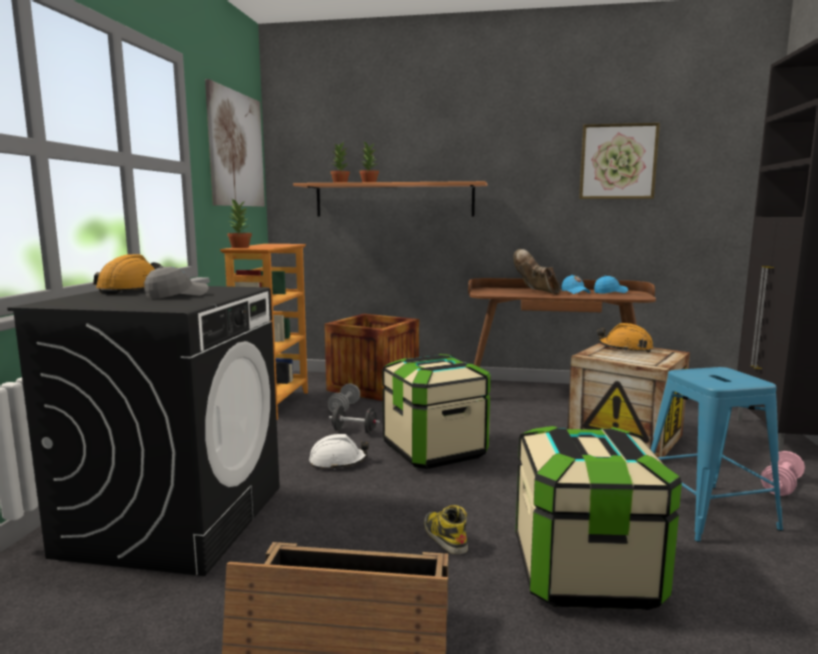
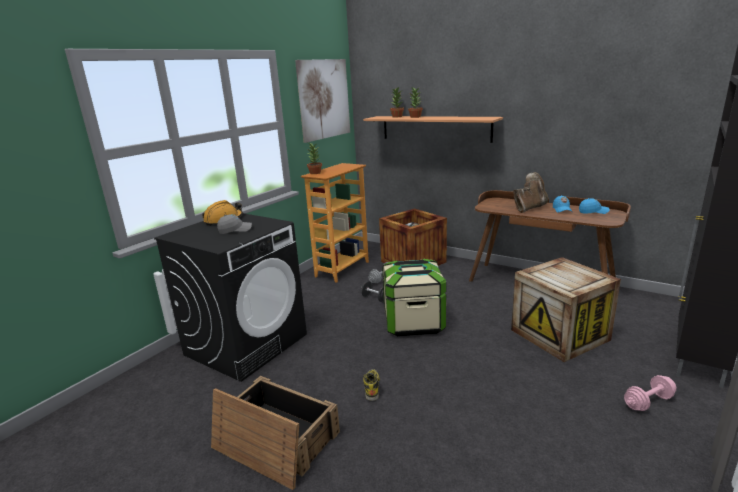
camera: 25 degrees right, 10 degrees up
(338, 462) = (350, 321): white hard hat -> none
(536, 292) = (529, 208): brown boot -> brown boot turned 60 degrees clockwise
(585, 573) = (434, 432): storage box -> none
(618, 161) = (614, 99): picture -> none
(625, 348) = (568, 268): orange hard hat -> none
(705, 511) = (560, 409): blue stool -> none

